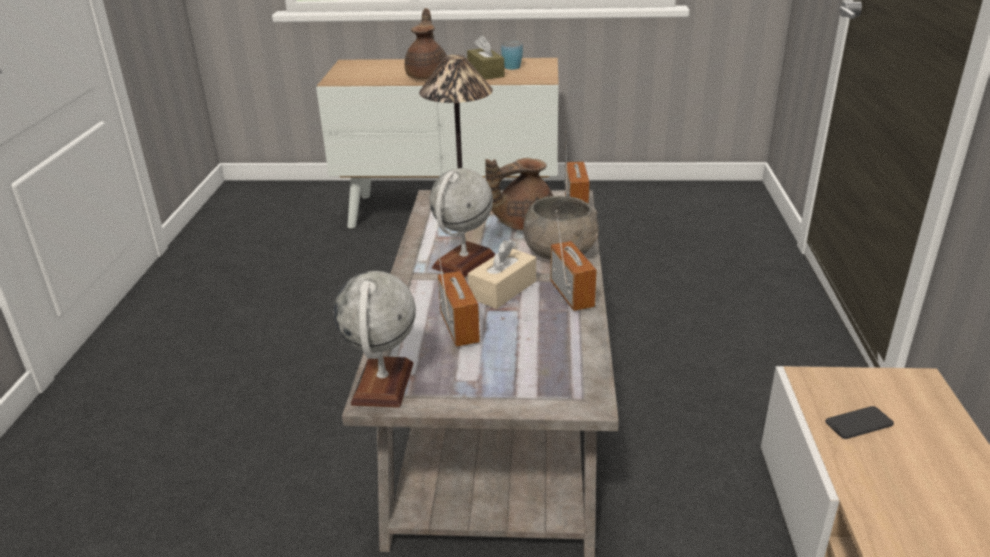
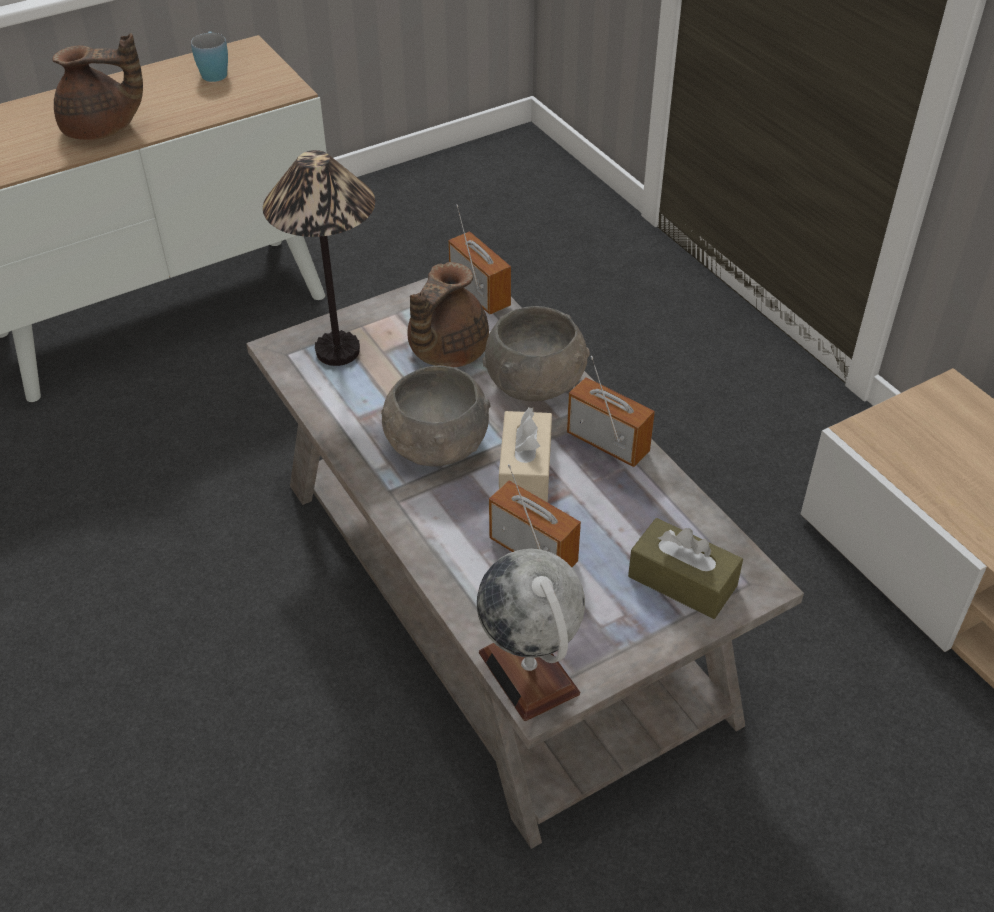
camera: 35 degrees left, 15 degrees up
(428, 75) = (102, 130): brown teapot -> brown teapot turned 120 degrees clockwise
(464, 261) = (435, 446): globe -> grey bowl
(485, 72) = (187, 99): brown tissue box -> brown tissue box (682, 581)
(859, 423) = (940, 468): phone -> none

